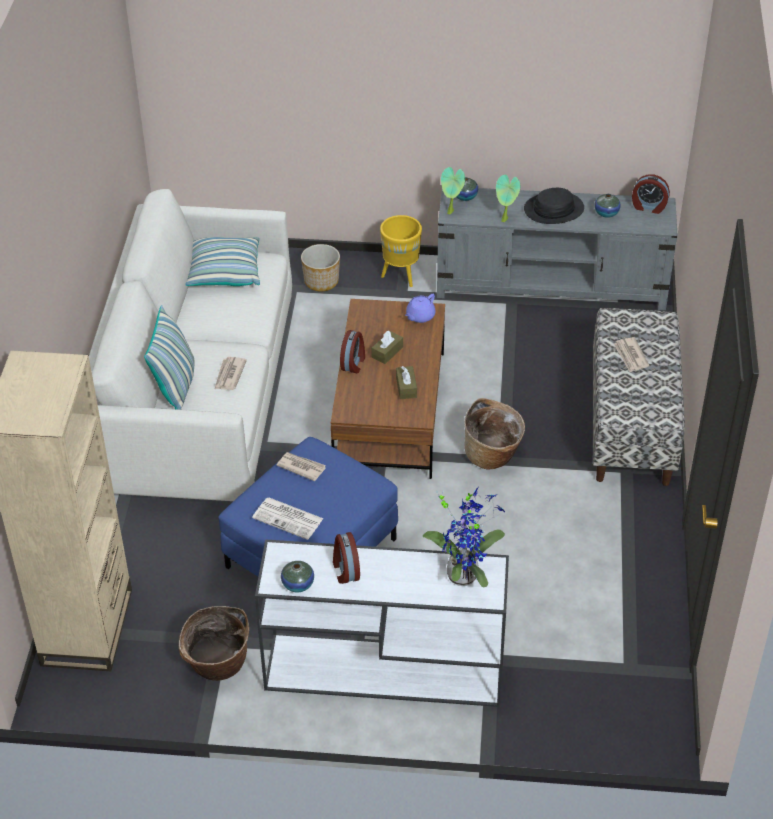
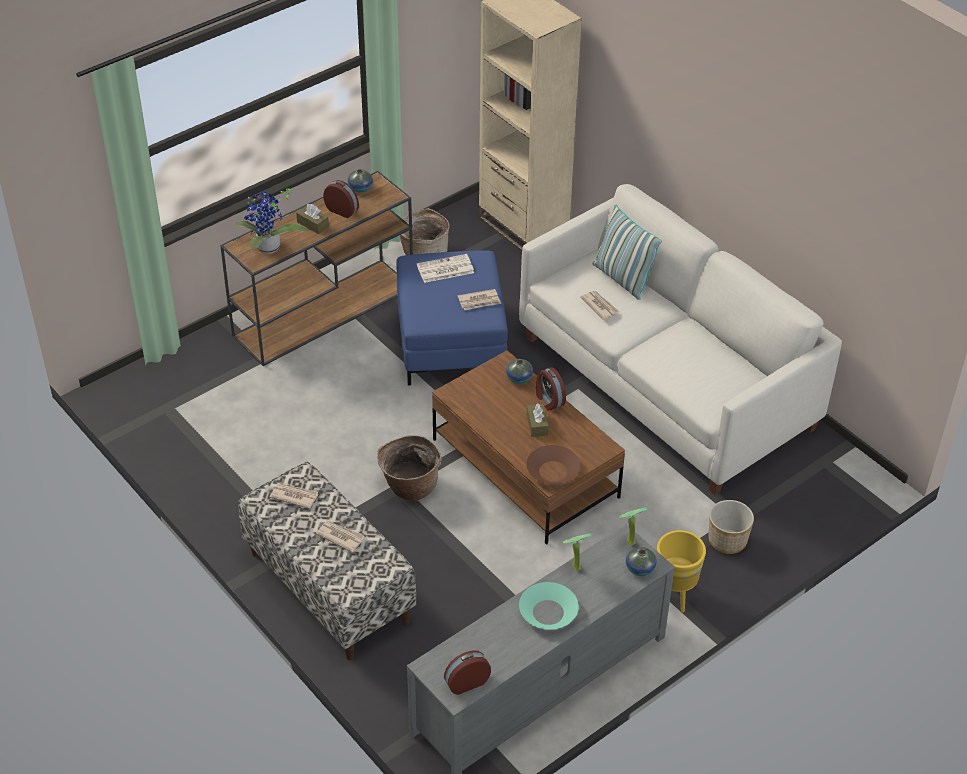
camera: 135 degrees right, 0 degrees up
(224, 272) = (723, 374): pillow -> none
(381, 670) = (325, 310): white console table -> brown console table
(406, 387) = (488, 408): brown tissue box -> brown tissue box (313, 224)
(420, 316) = (552, 471): purple teapot -> brown bowl
(554, 209) = (548, 612): black hat -> turquoise bowl
(606, 213) = (497, 643): vase -> vase (519, 378)
(637, 404) = (294, 496): none -> newspaper

